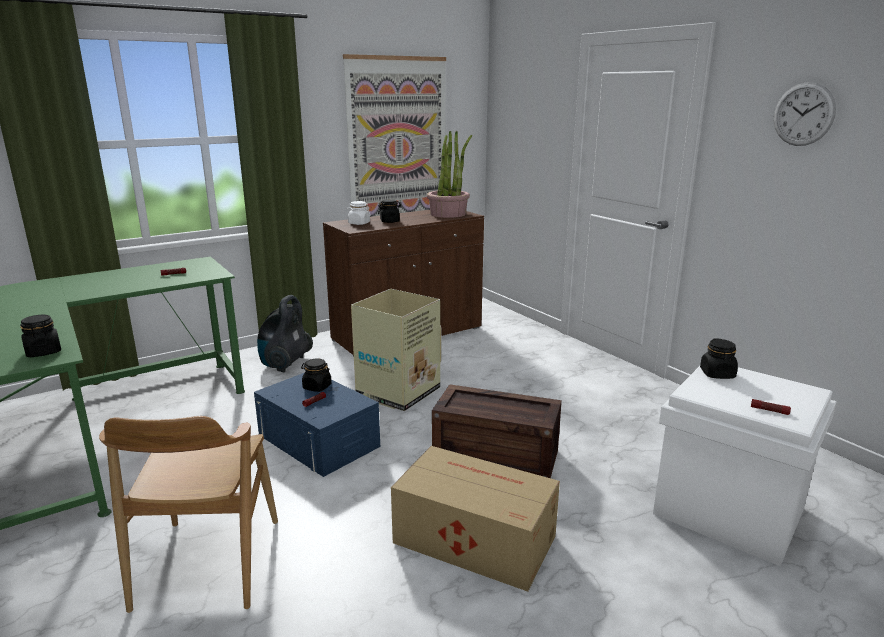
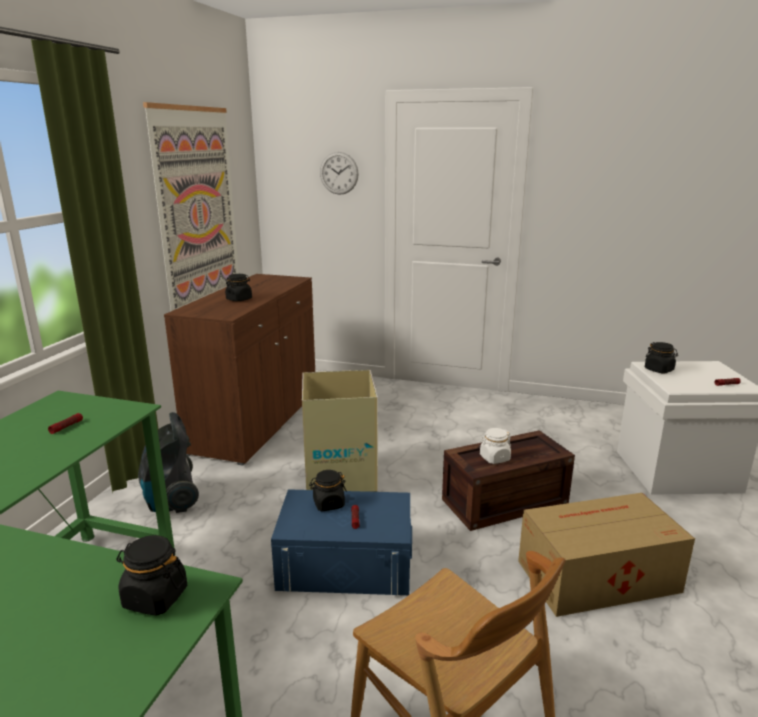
camera: 40 degrees left, 0 degrees up
(359, 223) = (211, 308): white jar -> white jar (494, 458)
(448, 214) = (275, 281): potted plant -> none
(803, 114) = (619, 162): wall clock -> wall clock (339, 173)

